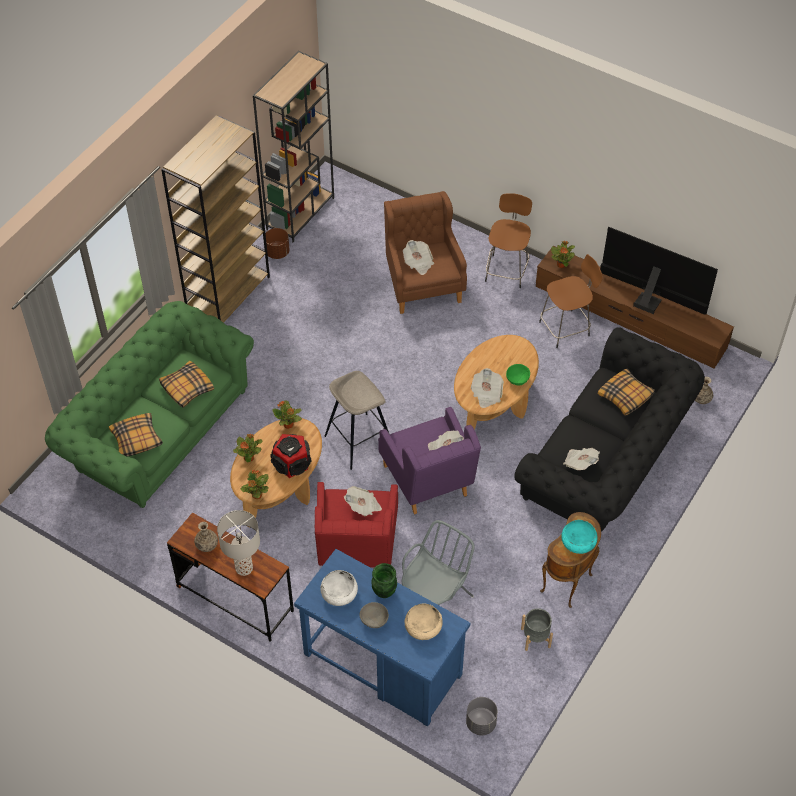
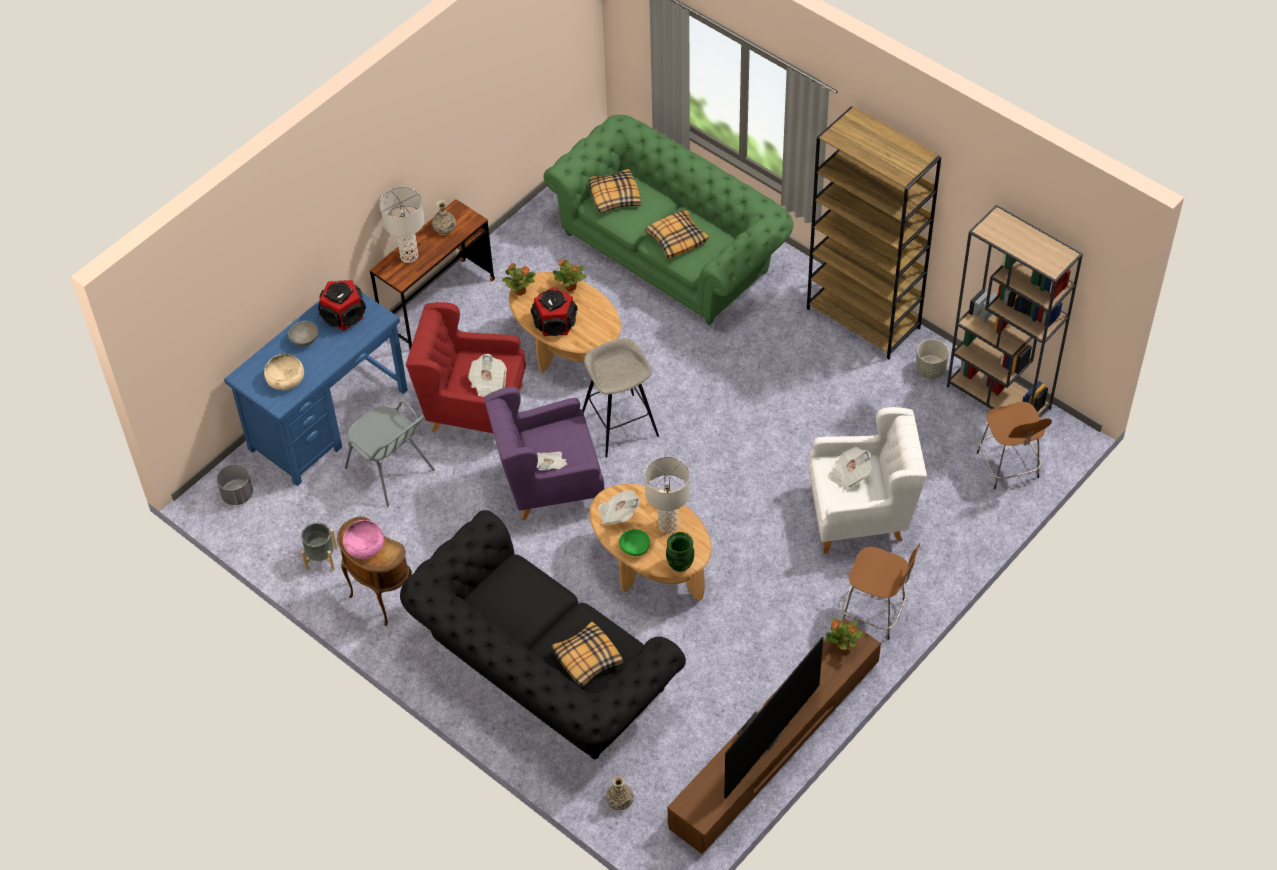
camera: 100 degrees right, 0 degrees up
(277, 252) = (930, 370): brown planter -> grey planter
(288, 425) = (608, 323): potted plant -> none
(339, 593) = (344, 315): white bowl -> speaker
(384, 592) = (335, 351): green vase -> green vase (679, 564)
(422, 283) = (861, 515): brown armchair -> white armchair
(490, 361) = (668, 525): none -> white table lamp
(566, 328) = (763, 664): brown stool -> brown stool (1008, 467)
(578, 541) = (364, 546): turquoise bowl -> pink bowl
(580, 463) = (495, 591): newspaper -> none

